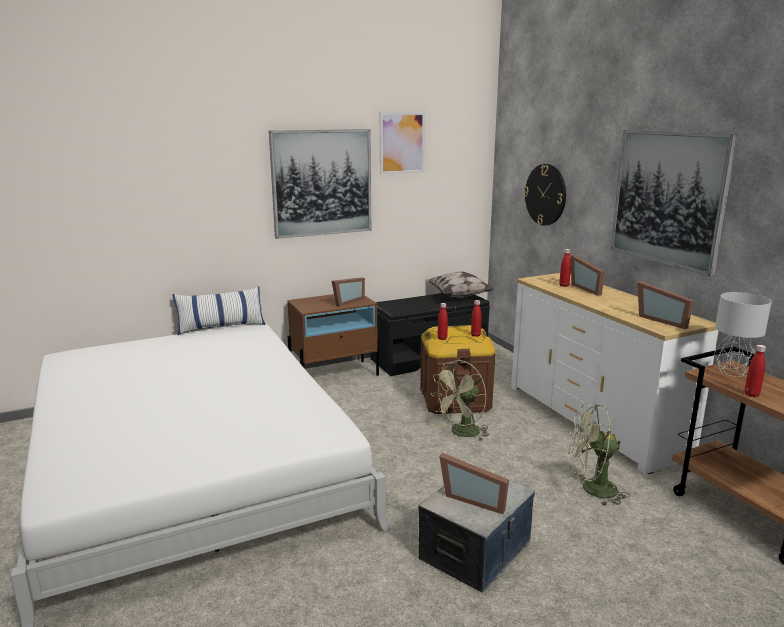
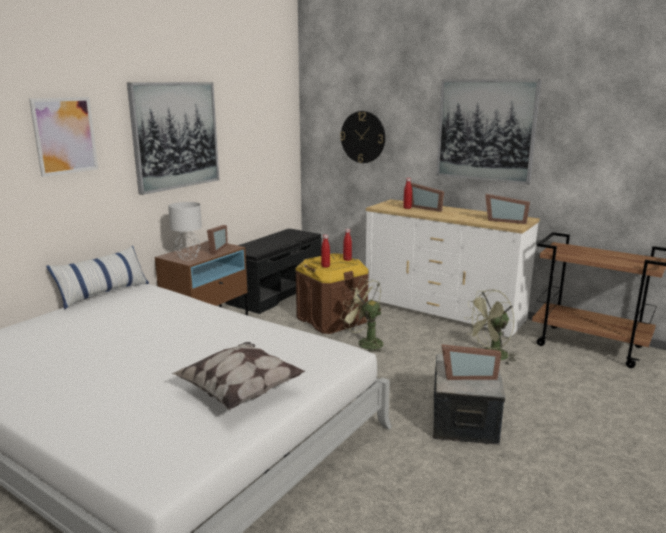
camera: 30 degrees left, 0 degrees up
(402, 143) = (236, 95): picture -> picture (65, 136)
(459, 296) = (293, 233): pillow -> pillow (240, 392)
(461, 433) = (365, 343): green fan -> green fan turned 105 degrees clockwise
(731, 372) = (564, 249): grey table lamp -> grey table lamp (188, 258)
(751, 394) = (592, 259): red bottle -> none

